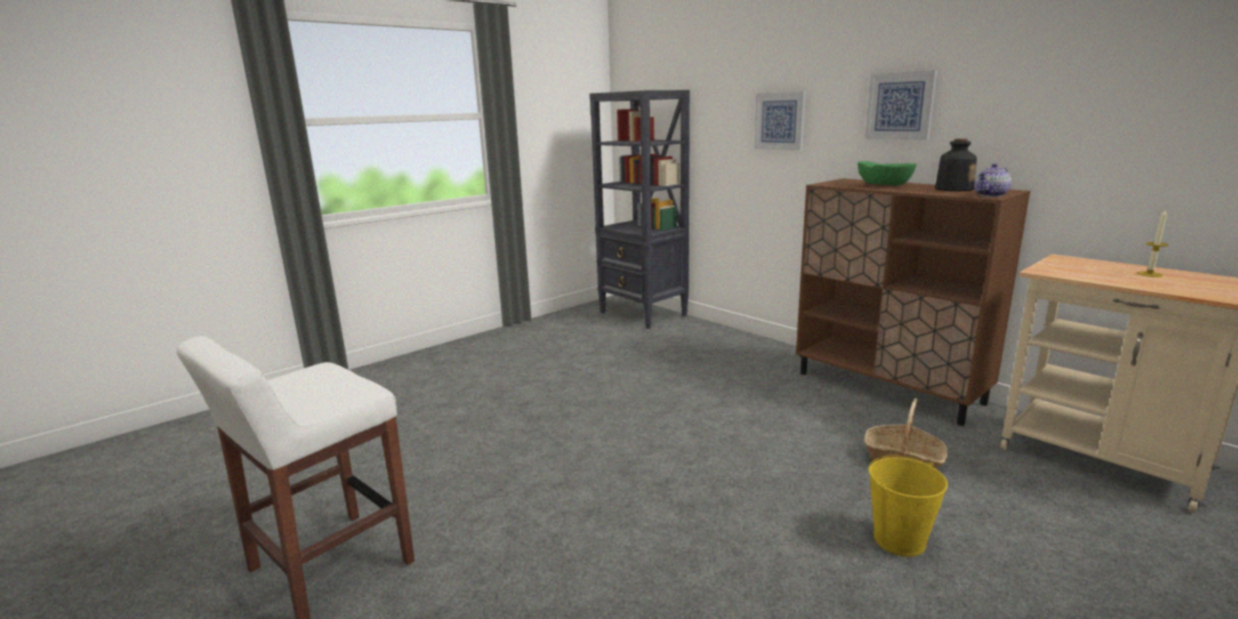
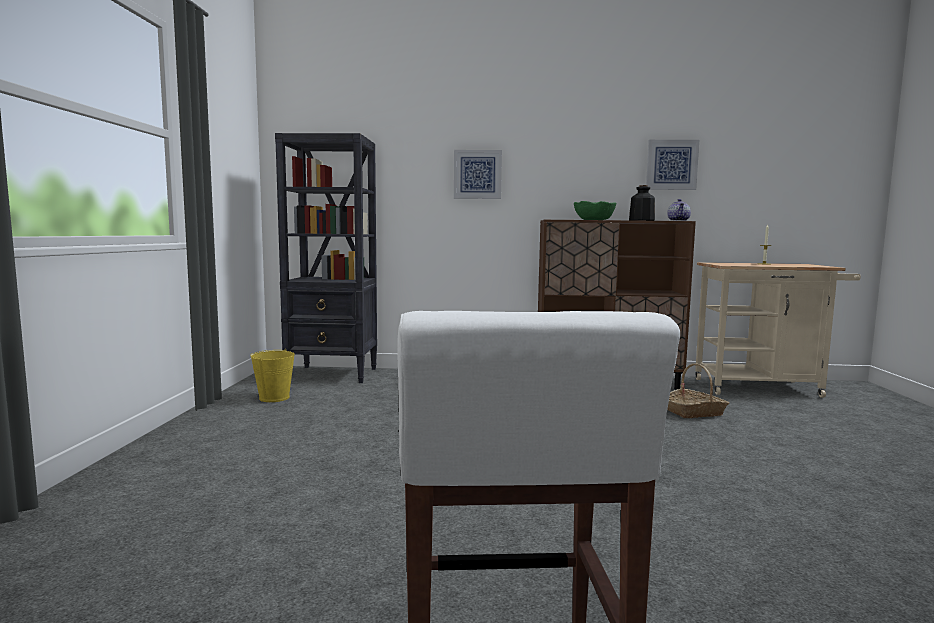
camera: 45 degrees left, 10 degrees down
(899, 540) = (782, 449): yellow bucket -> yellow bucket (274, 398)
(900, 106) = (583, 164): picture -> picture (671, 165)

